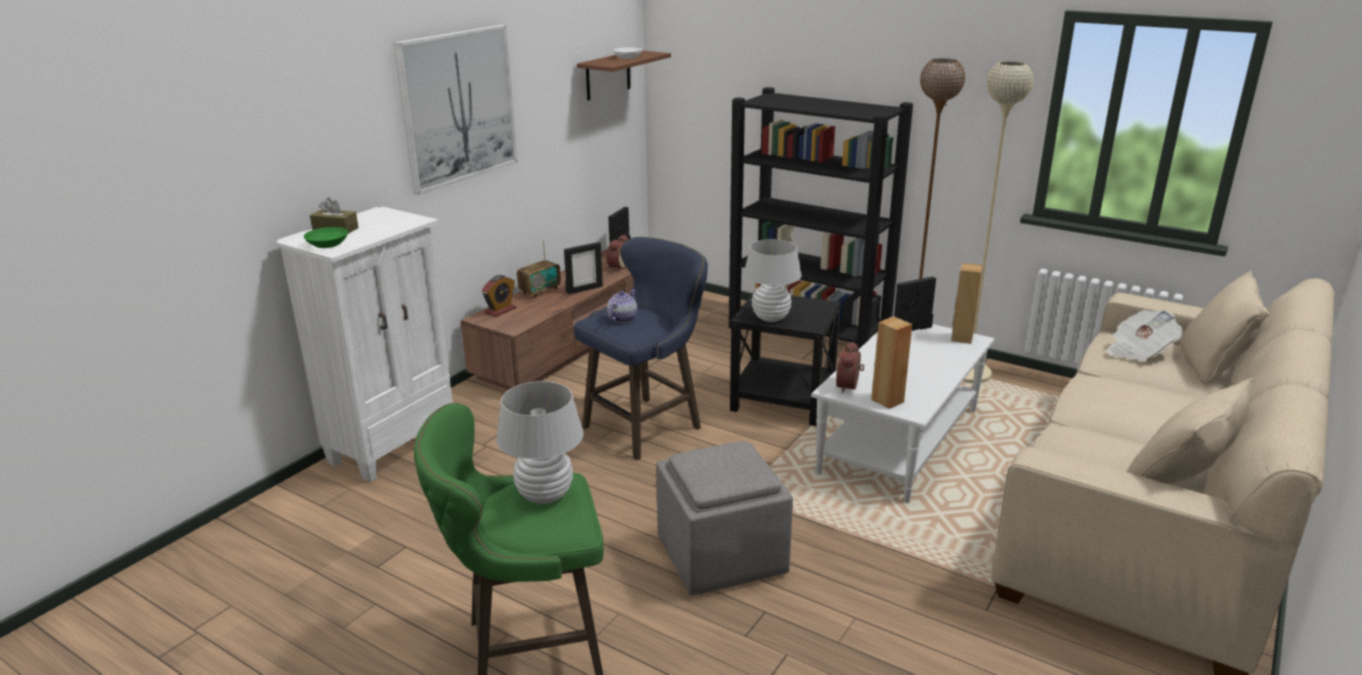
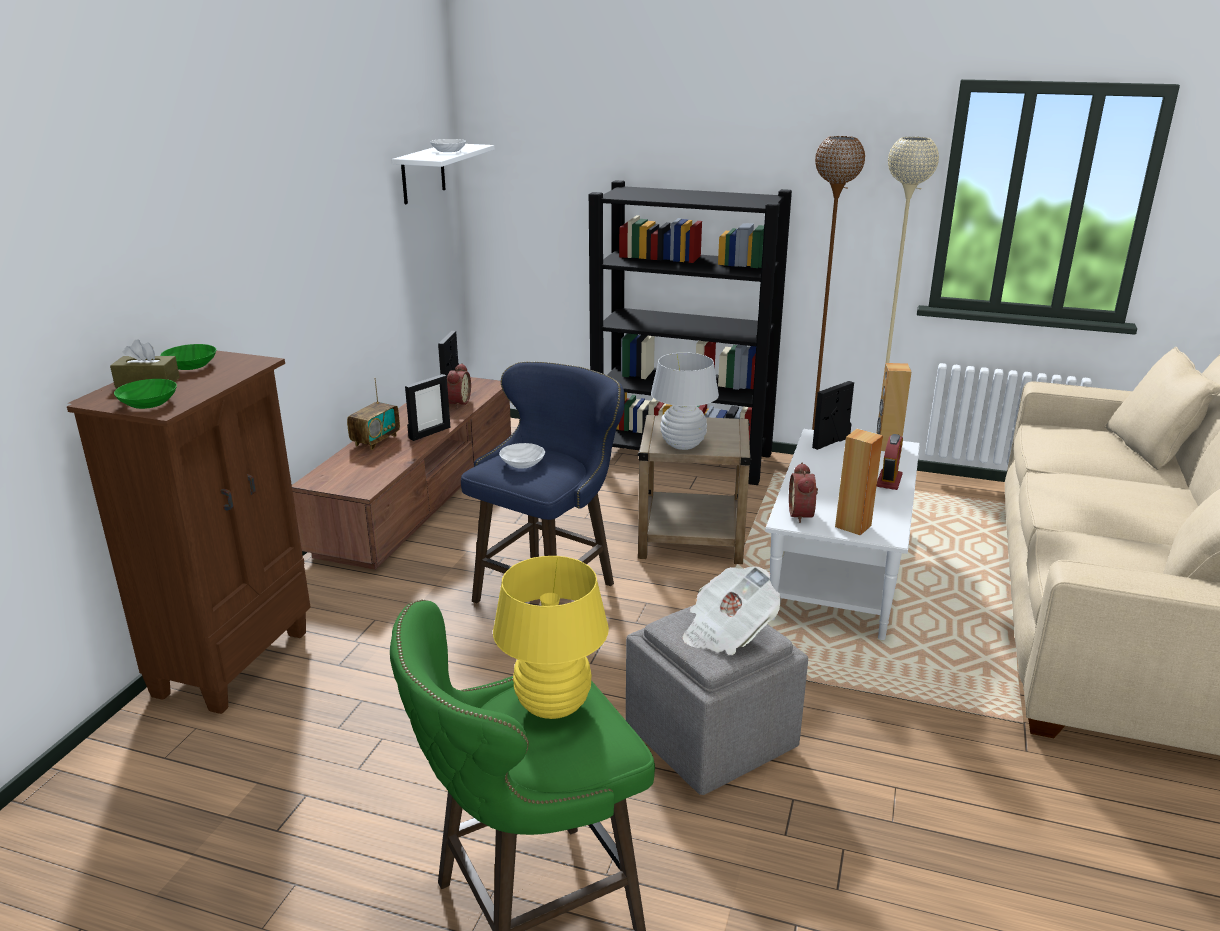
camera: 15 degrees left, 0 degrees up
(371, 219) = (190, 365): none -> green bowl
(393, 449) = (235, 664): white cabinet -> brown cabinet
(458, 107) = (271, 214): picture -> none
(500, 310) = (336, 469): alarm clock -> alarm clock (889, 480)
(545, 495) = (553, 705): white table lamp -> yellow table lamp
(608, 75) = (423, 173): brown shelf -> white shelf
(622, 318) = (521, 463): teapot -> white bowl
(783, 401) = (692, 539): black side table -> beige side table
(1139, 351) = (1077, 441): newspaper -> newspaper (727, 631)

